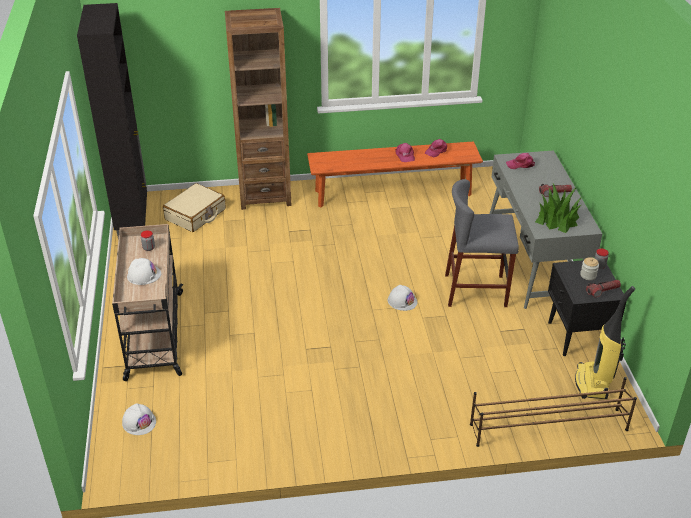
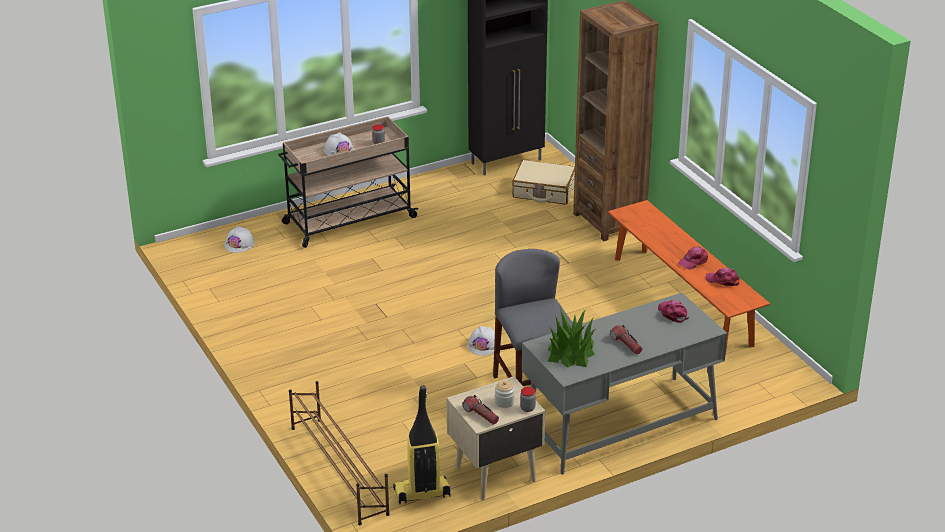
camera: 70 degrees right, 5 degrees down
(577, 337) = (494, 474): black nightstand -> beige nightstand

